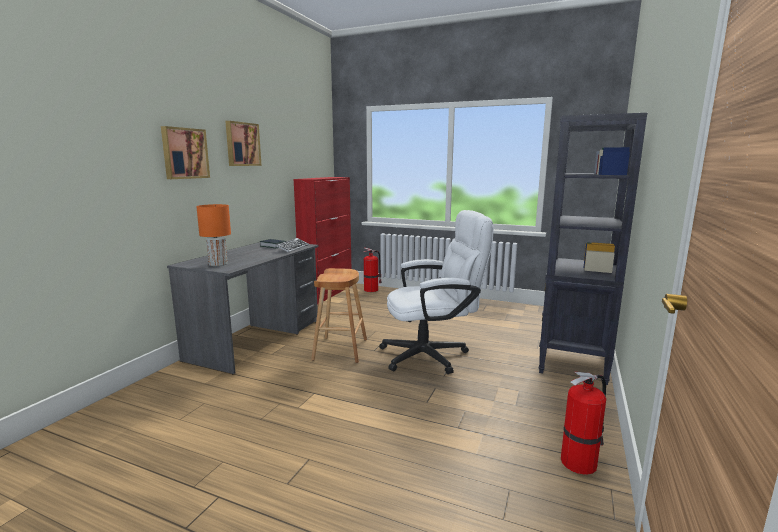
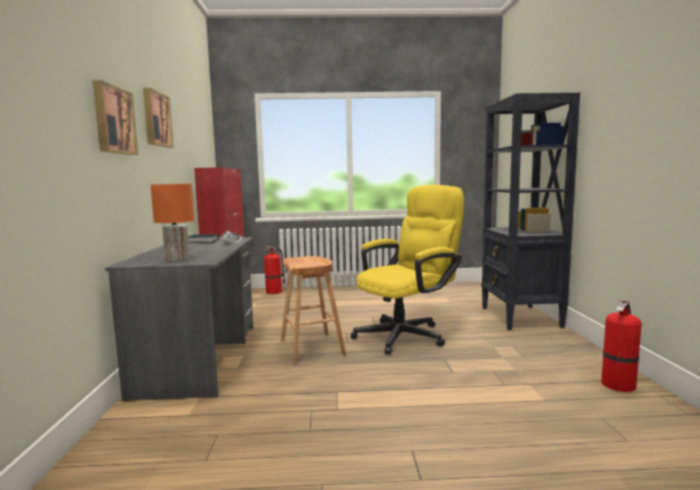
camera: 25 degrees left, 5 degrees down
(432, 355) = (407, 334): white office chair -> yellow office chair

